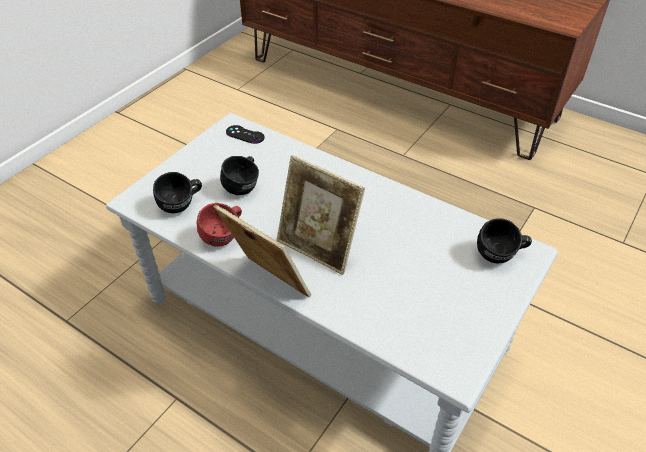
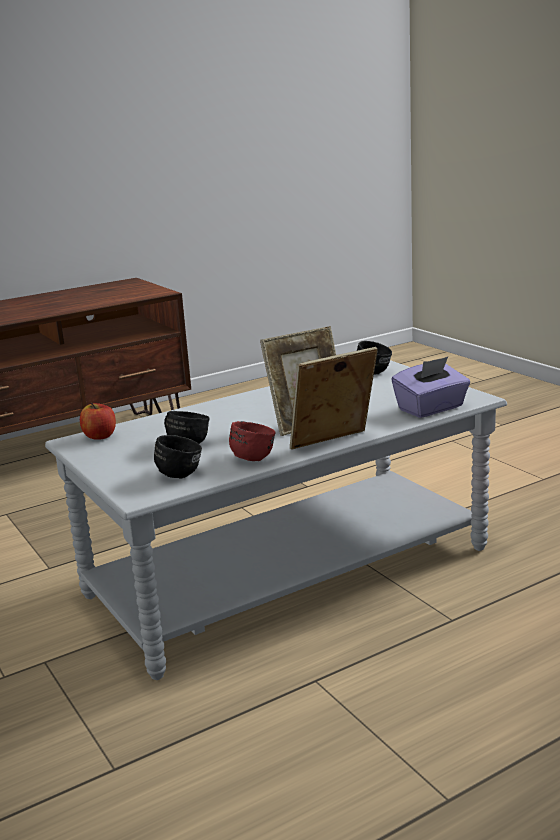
camera: 65 degrees left, 25 degrees down
(245, 134) = (100, 436): black game controller -> apple
(398, 338) = (431, 409): none -> purple tissue box

